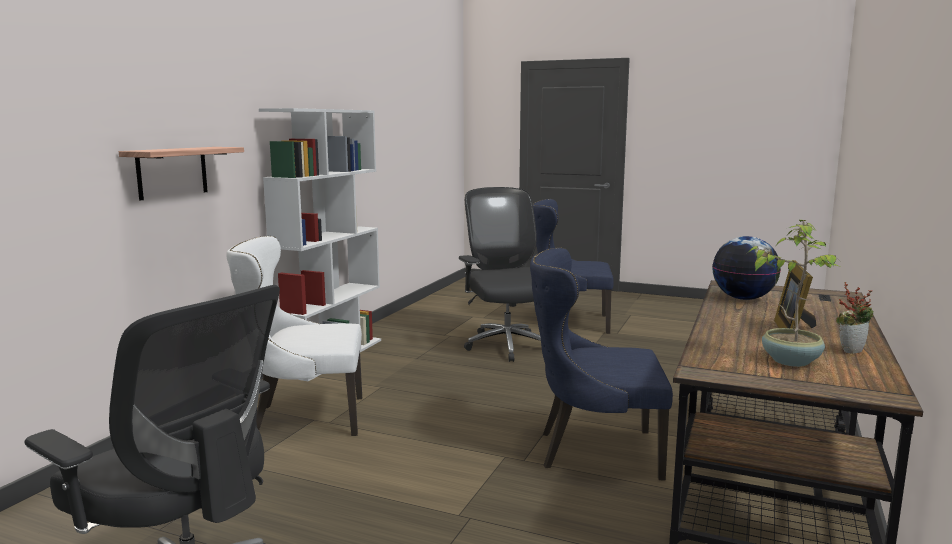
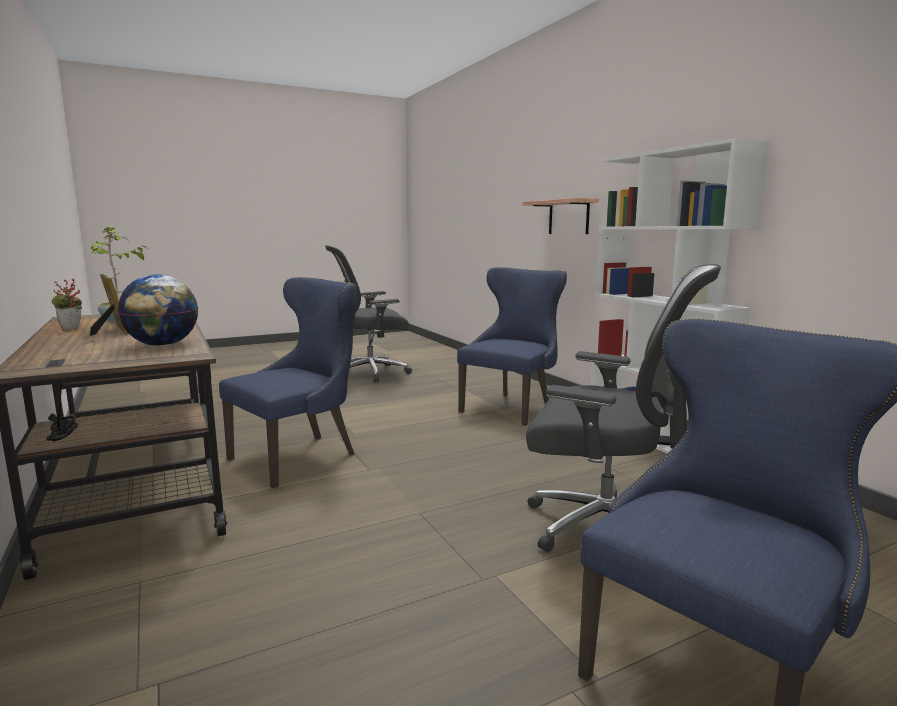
camera: 130 degrees right, 0 degrees up
(304, 417) = (511, 407): white chair -> blue chair

